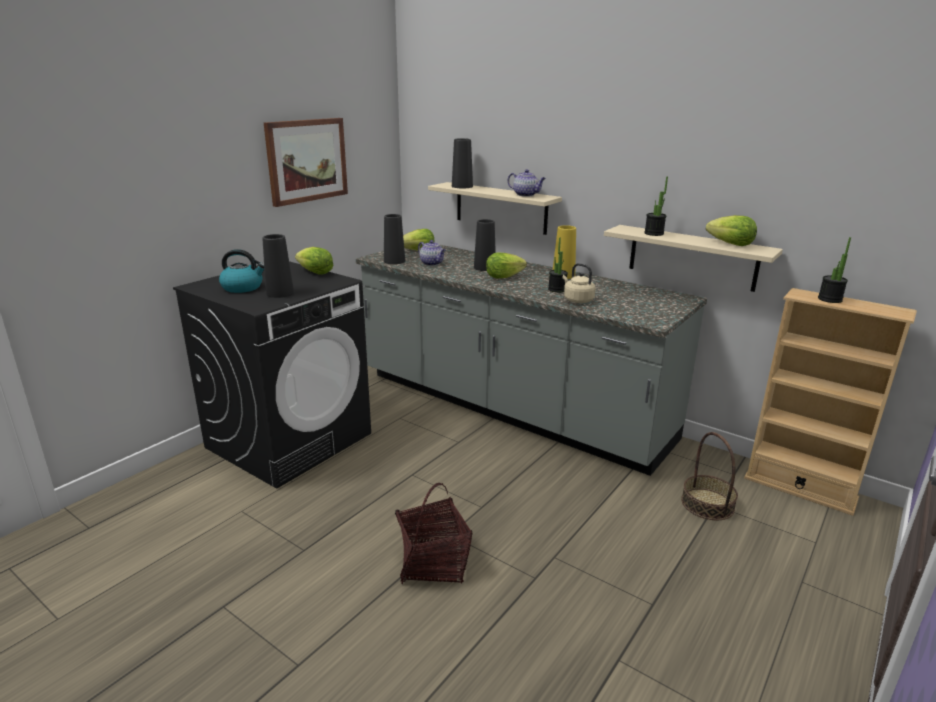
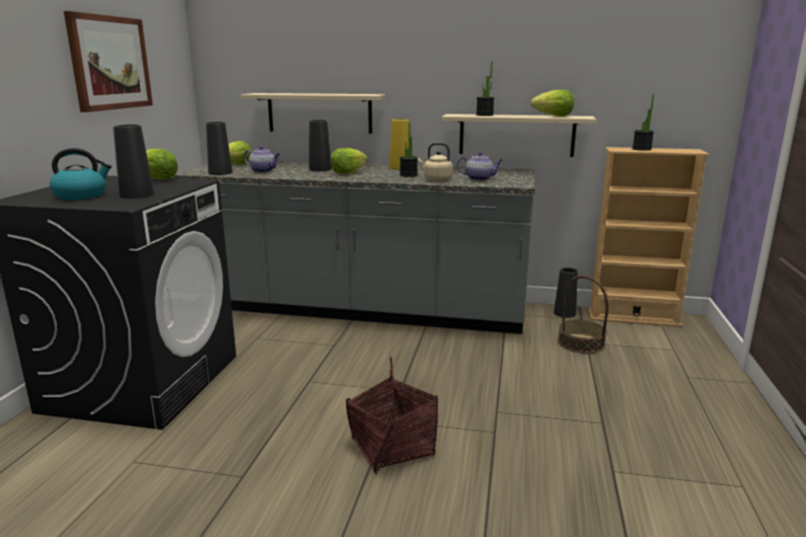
camera: 25 degrees left, 5 degrees down
(462, 186) = (277, 93): black vase -> black vase (564, 313)
(526, 195) = (351, 94): teapot -> teapot (479, 179)

